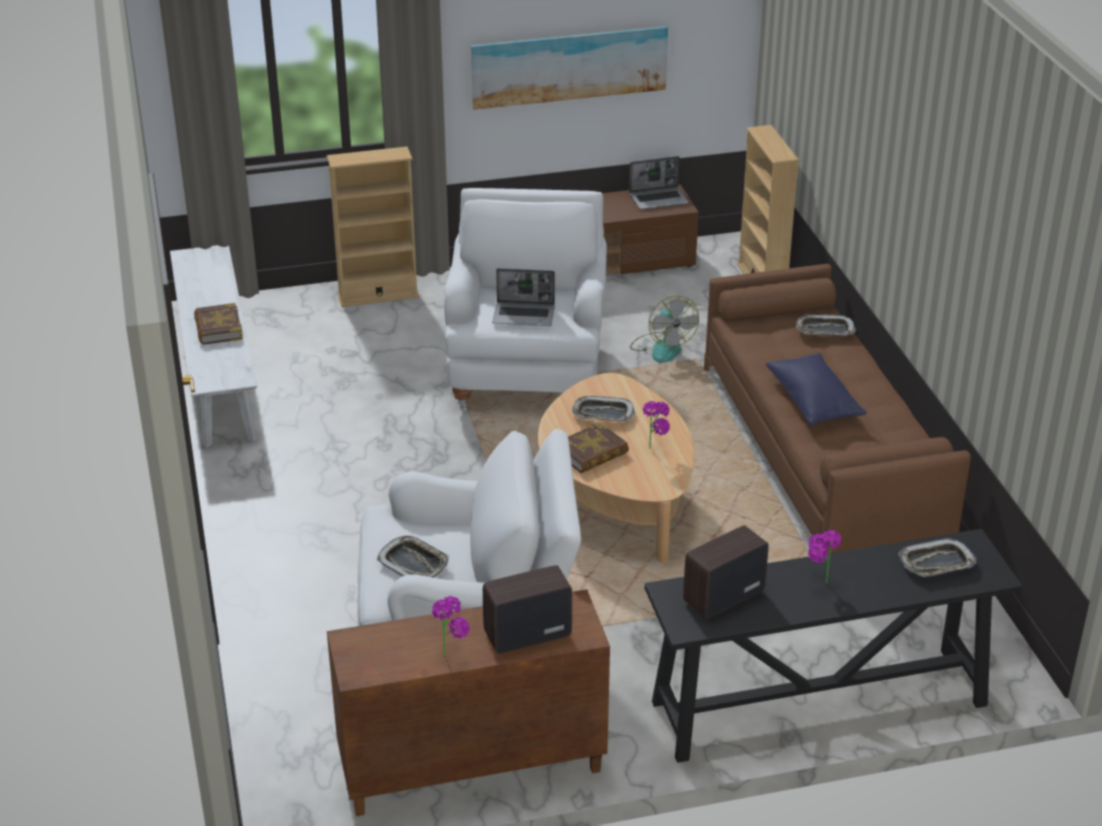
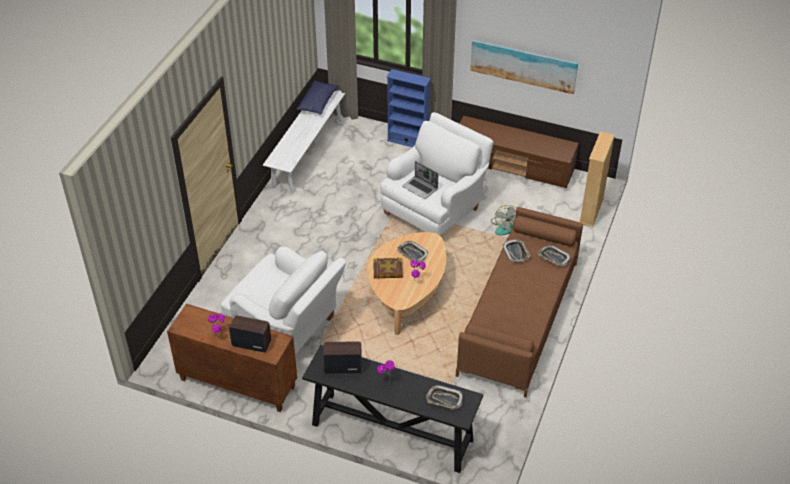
camera: 35 degrees right, 10 degrees up
(218, 328) = (301, 136): book -> none
(378, 295) = (408, 141): beige bookcase -> blue bookcase
(413, 563) = (259, 288): tray -> tray (516, 252)
(659, 199) = (558, 147): laptop -> none
(813, 402) = (506, 292): blue pillow -> blue pillow (318, 103)

